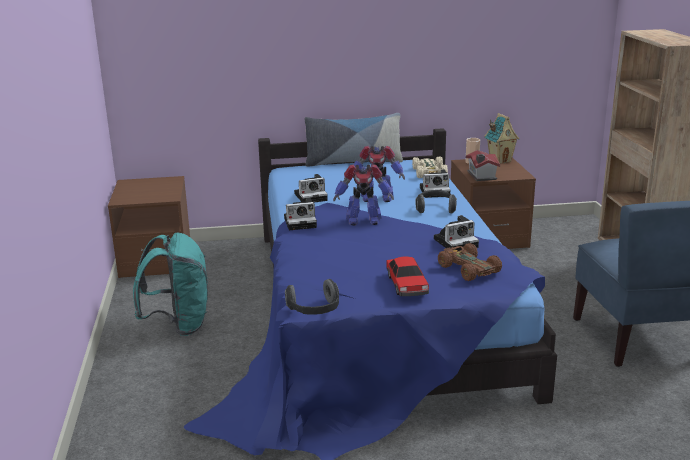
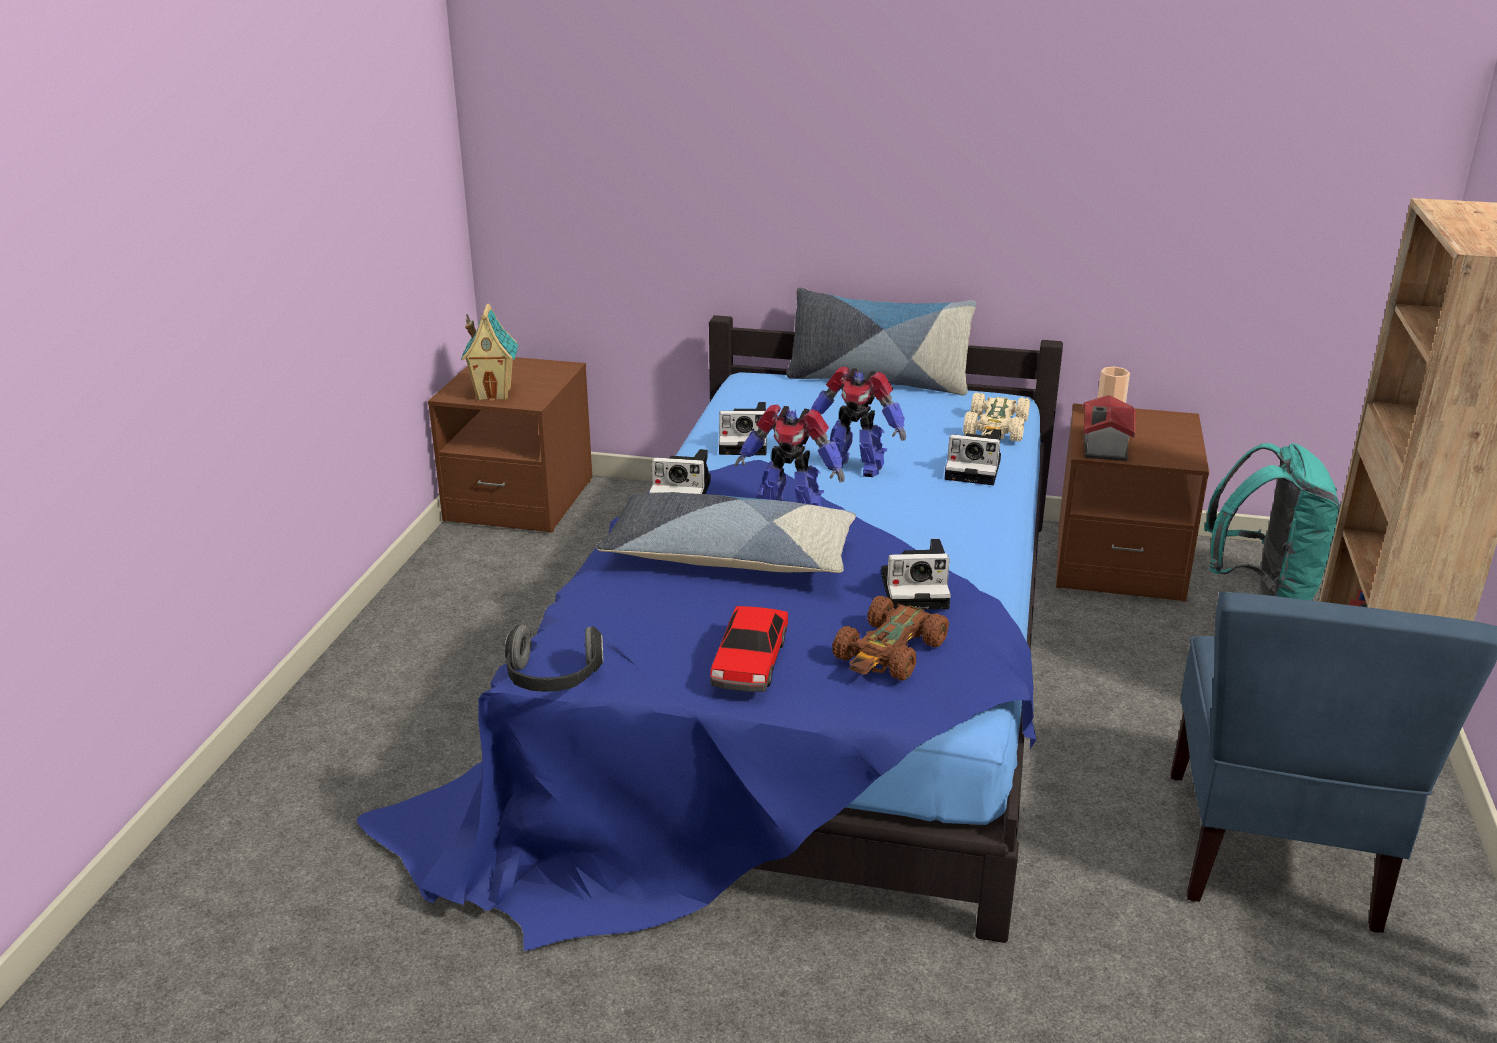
camera: 20 degrees right, 5 degrees up
(179, 325) = (477, 627): turquoise backpack -> turquoise backpack (1262, 593)
(353, 244) = (729, 556): none -> pillow
(435, 209) = (944, 507): headphones -> none
(467, 269) = (890, 652): brown toy car -> brown toy car turned 135 degrees counterclockwise
(500, 160) = (1168, 420): toy house -> toy house (494, 394)

